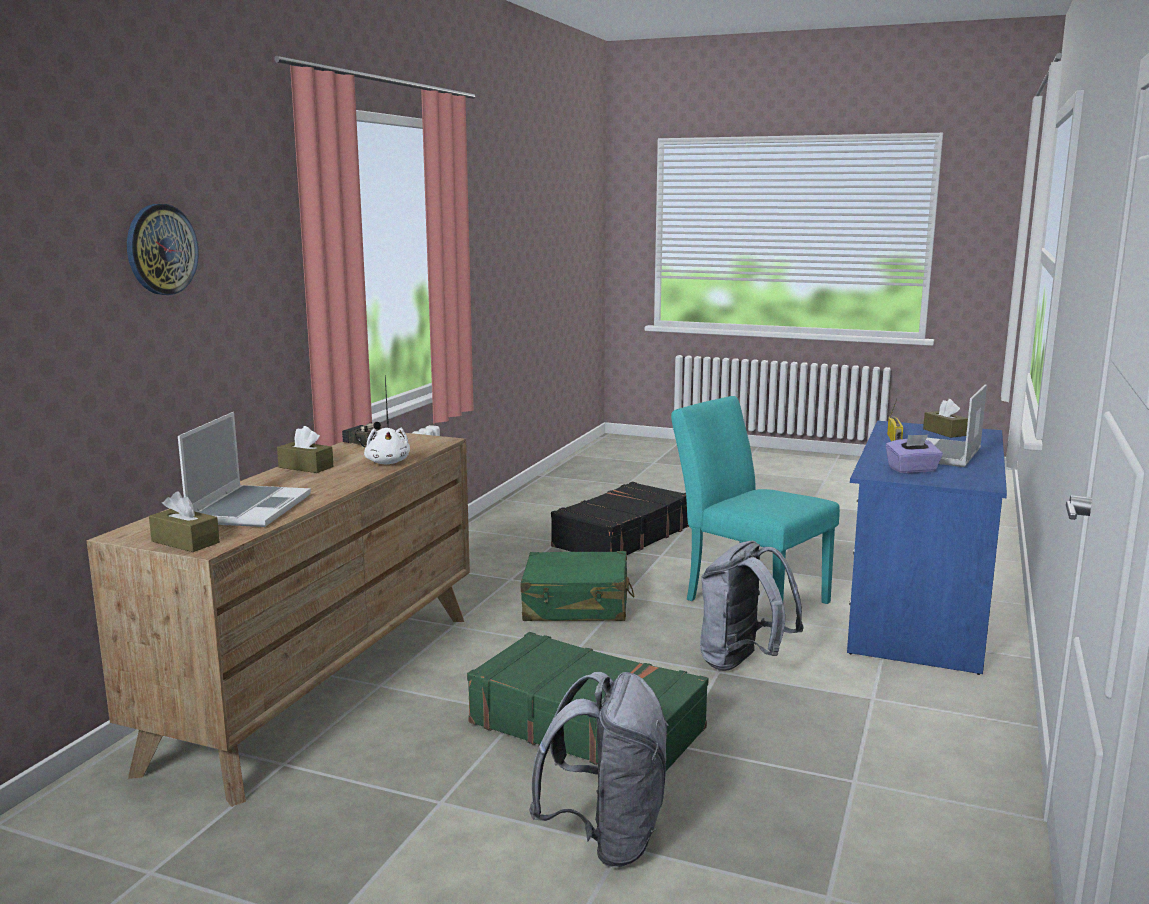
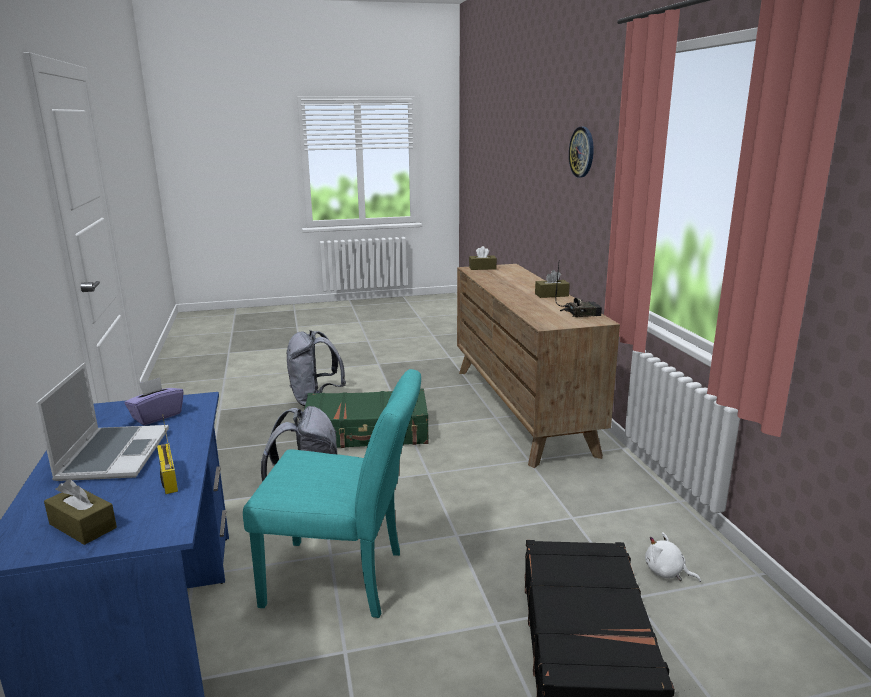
camera: 145 degrees right, 5 degrees up
(249, 508) = (503, 278): laptop -> none
(388, 462) = (522, 305): white plush toy -> white plush toy (666, 572)
(576, 605) = (479, 509): green suitcase -> none

